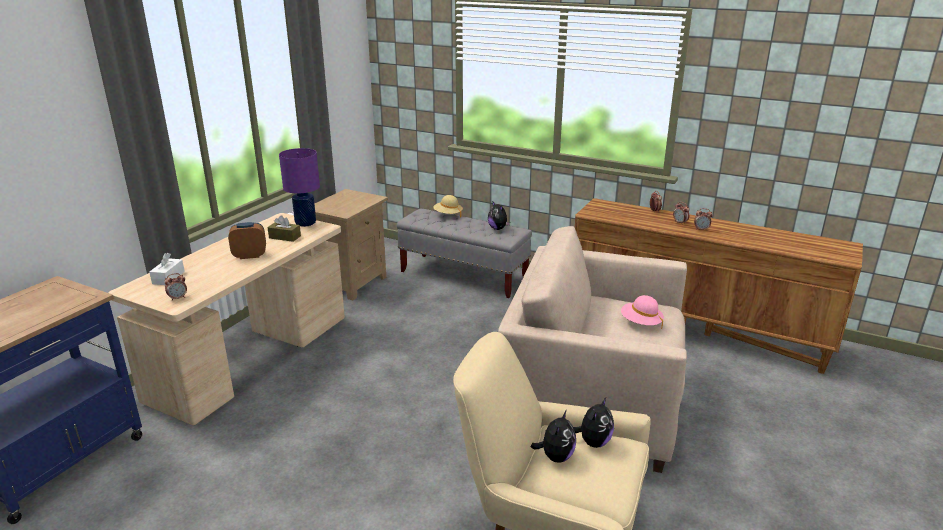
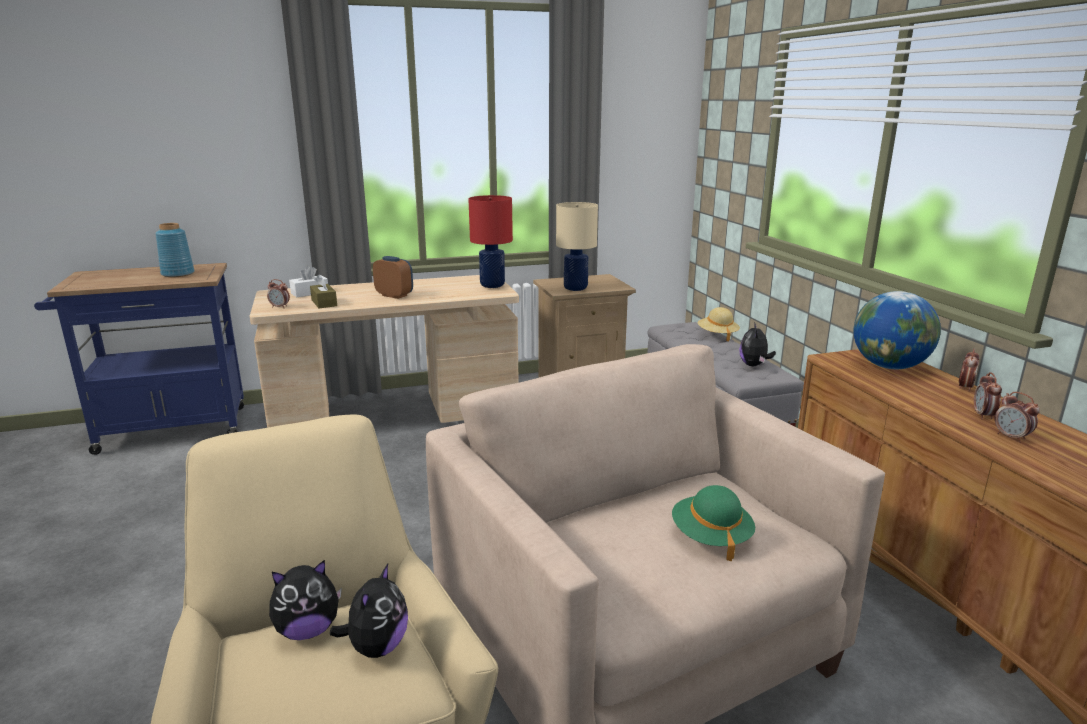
camera: 45 degrees right, 5 degrees down
(46, 302) = (178, 274): none -> blue vase
(285, 237) = (452, 291): brown tissue box -> brown tissue box (324, 303)
(305, 224) = (492, 286): purple table lamp -> red table lamp
(351, 208) = (576, 289): none -> beige table lamp
(593, 442) = (377, 647): plush toy -> plush toy turned 60 degrees counterclockwise
(614, 210) = (889, 366): none -> globe
(640, 323) = (711, 537): pink hat -> green hat

